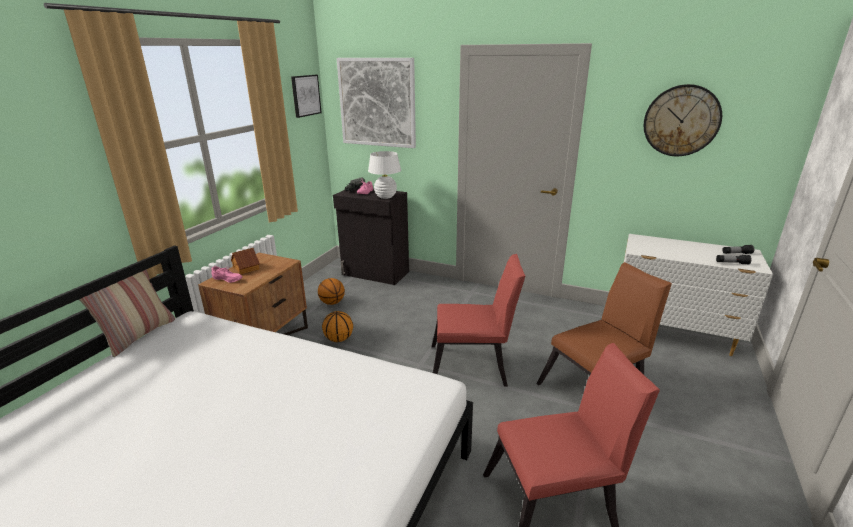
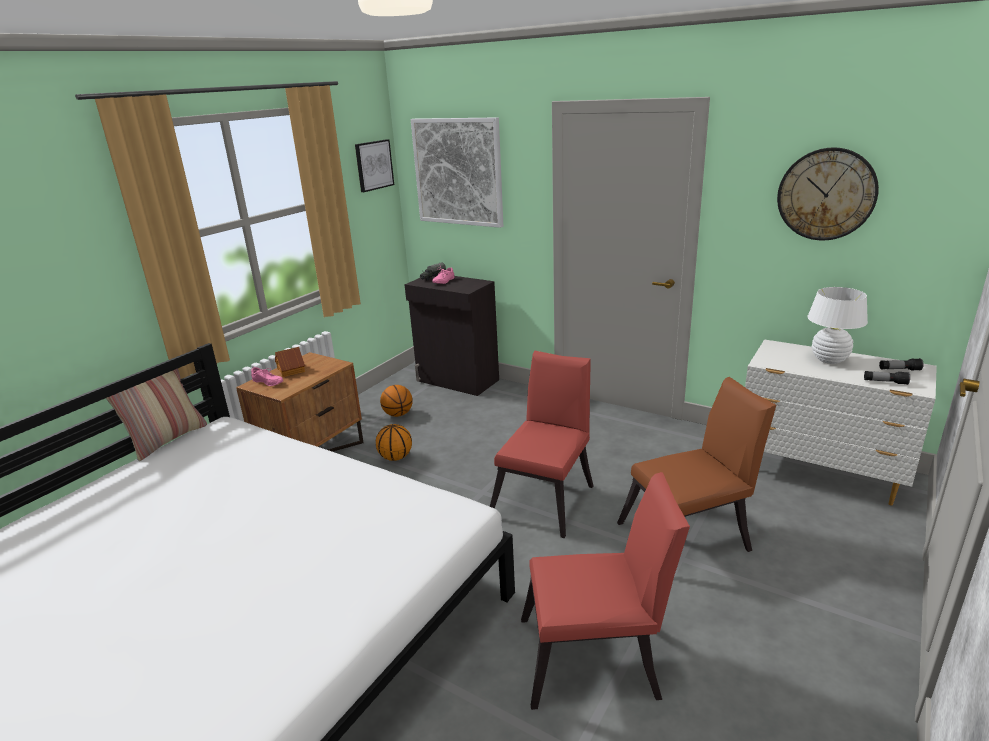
camera: 10 degrees right, 0 degrees up
(385, 197) = (466, 287): white table lamp -> white table lamp (829, 360)
(473, 366) = (546, 497): red chair -> red chair turned 75 degrees counterclockwise

